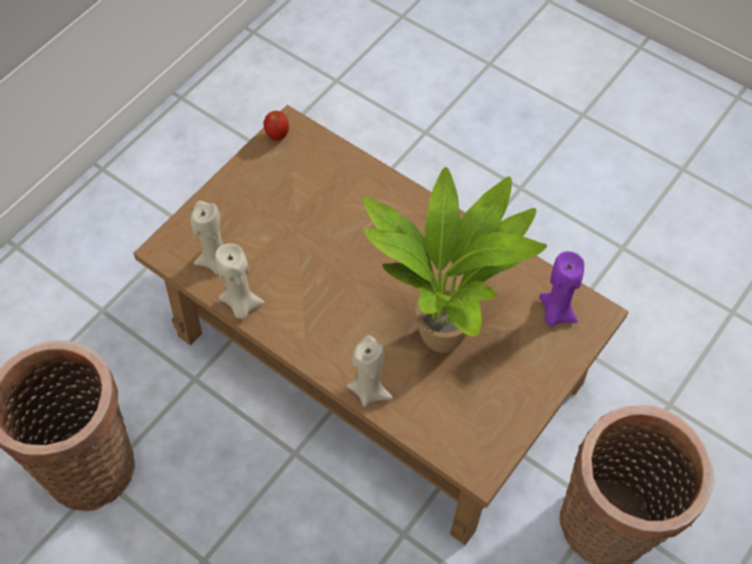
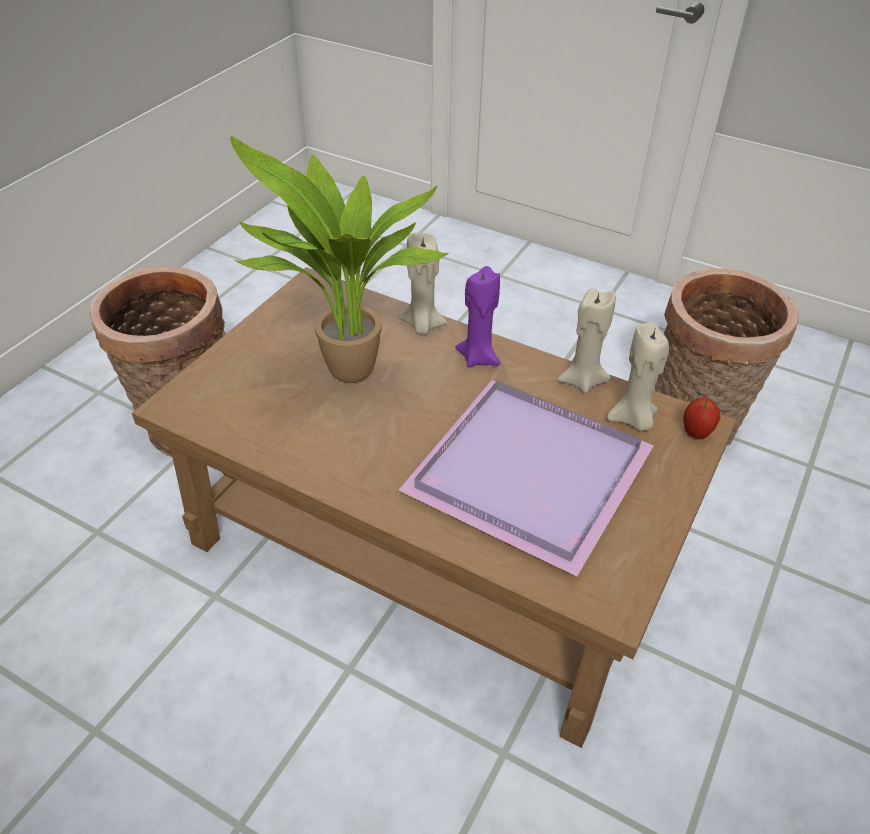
camera: 170 degrees right, 15 degrees down
(278, 136) = (627, 588): apple -> apple (696, 434)
(319, 220) = (523, 474): none -> purple tray
(556, 313) = (219, 403): purple candle -> purple candle (478, 357)

